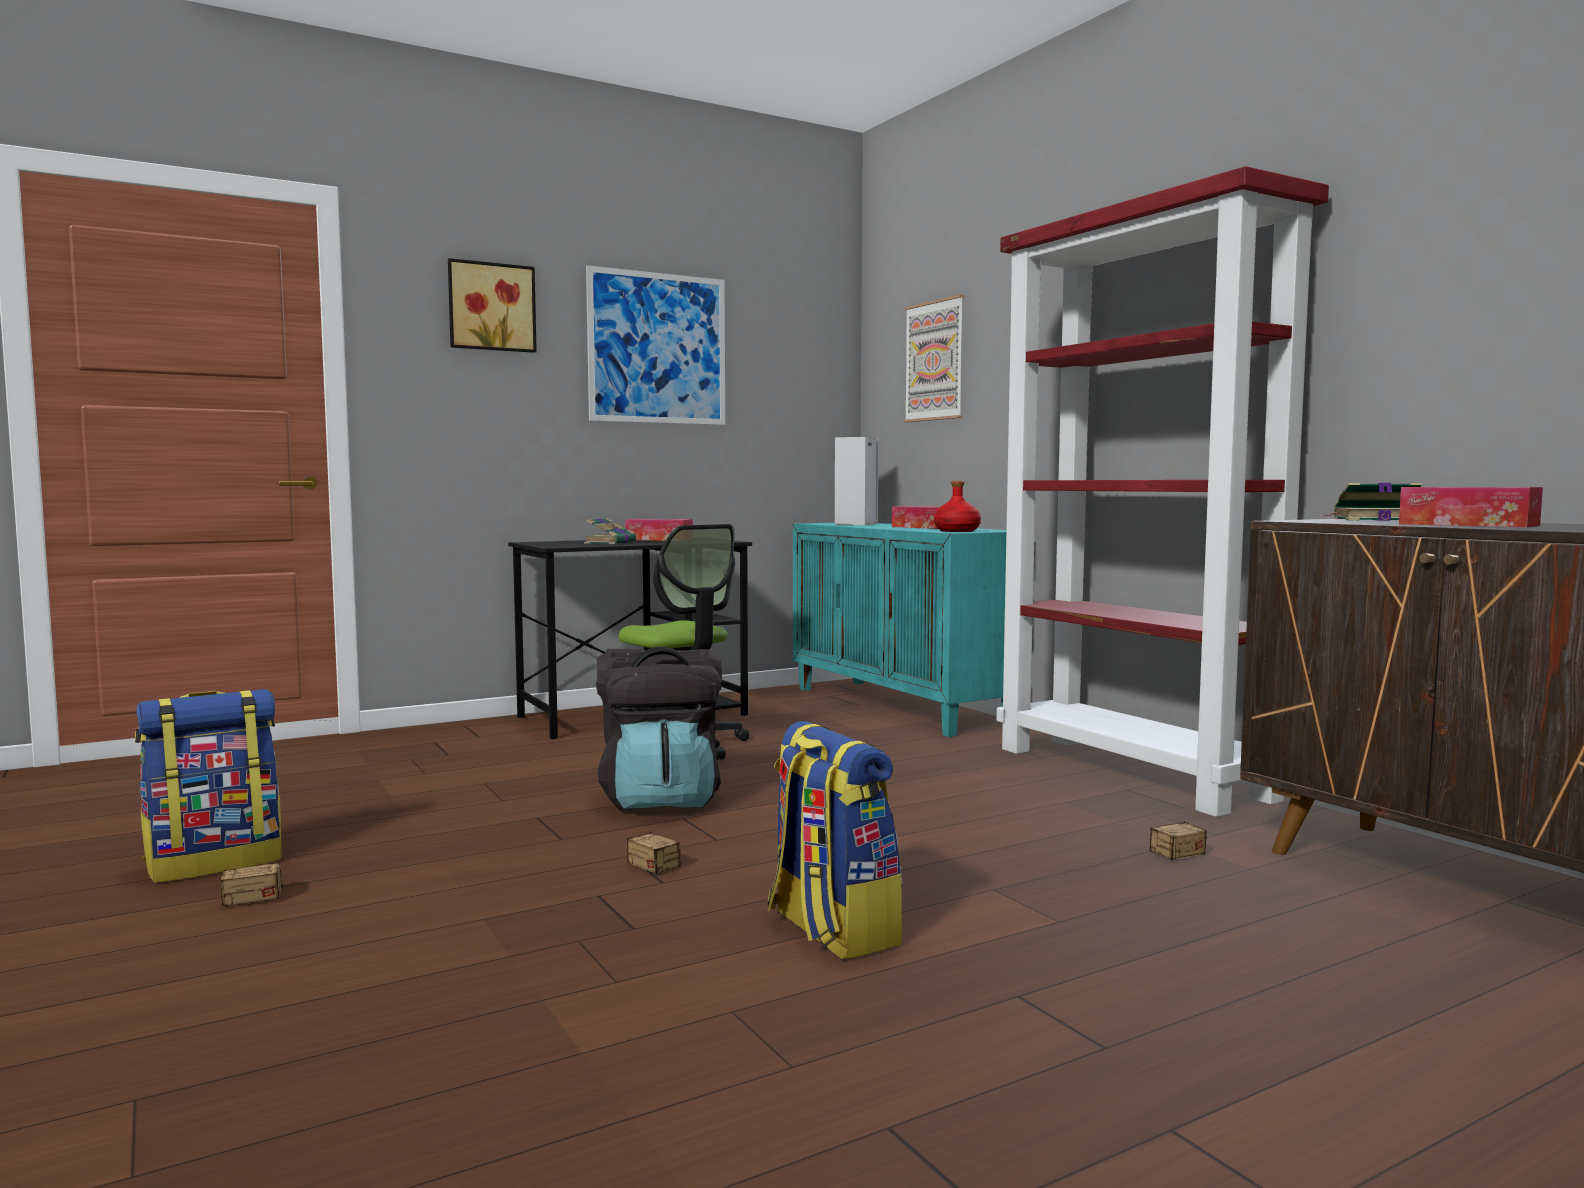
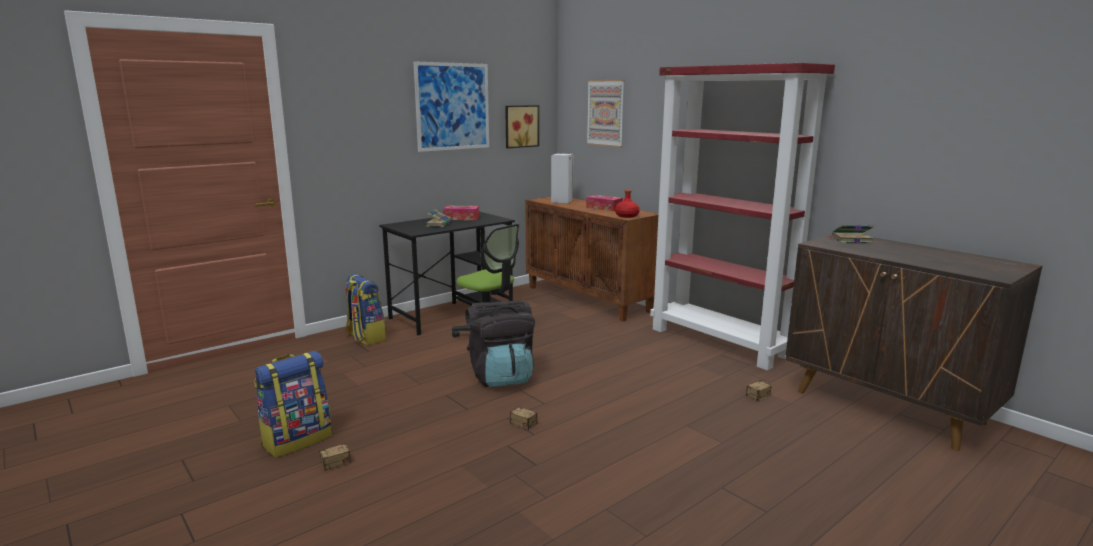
camera: 10 degrees left, 10 degrees up
(491, 307) = (363, 90): picture -> picture (520, 126)
(830, 930) = (625, 457): backpack -> backpack (365, 337)
(901, 706) = (589, 299): turquoise cabinet -> brown cabinet
(1468, 525) = (898, 255): tissue box -> none

